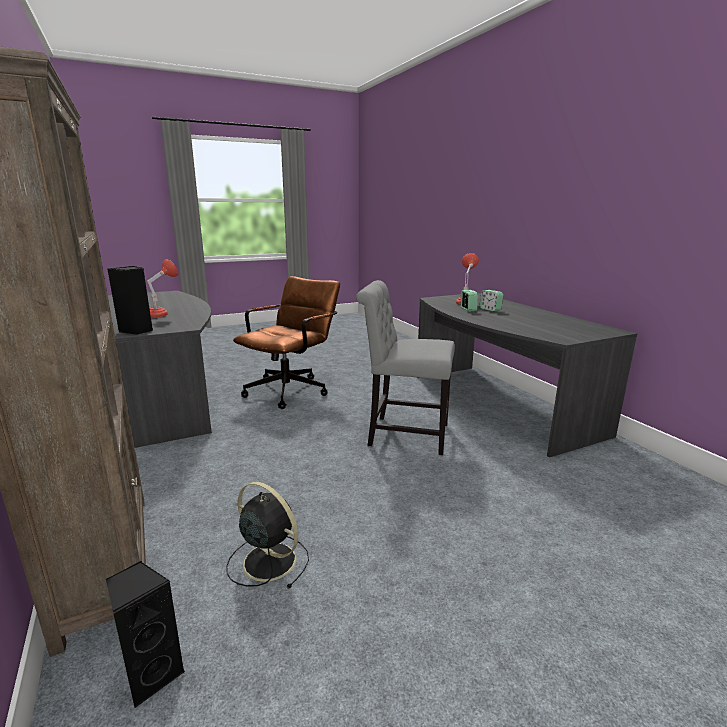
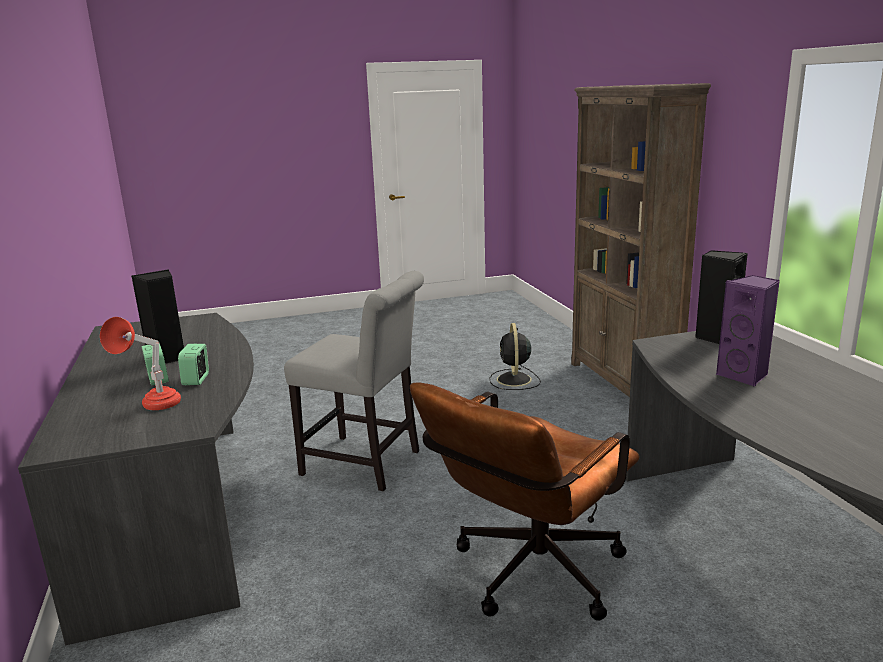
camera: 170 degrees left, 0 degrees up
(152, 674) = (557, 353): black speaker -> black speaker (168, 357)
(163, 314) = (745, 376): red table lamp -> purple speaker
(268, 560) = (514, 380): black fan -> black fan turned 45 degrees clockwise

